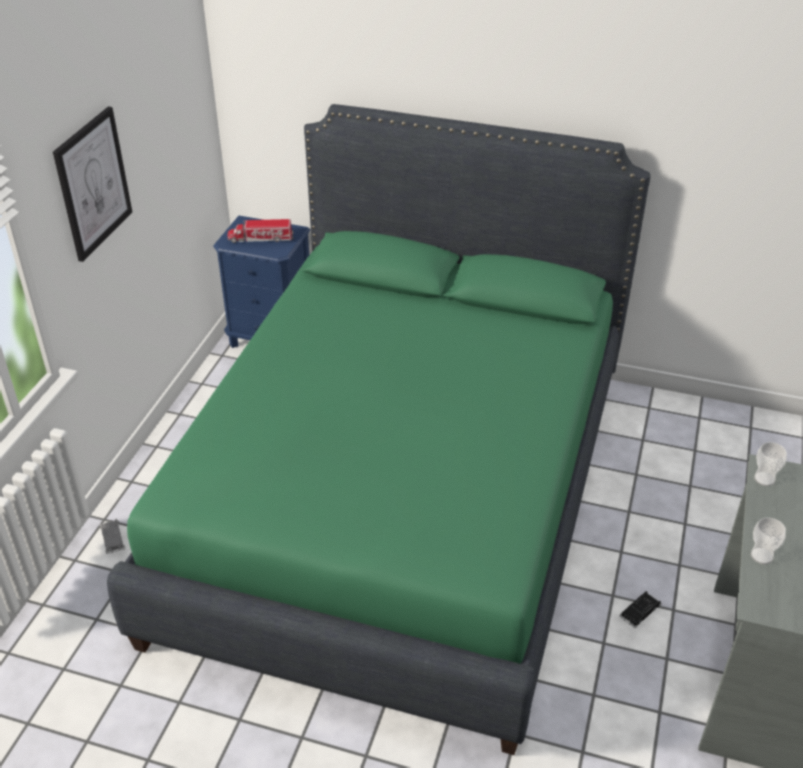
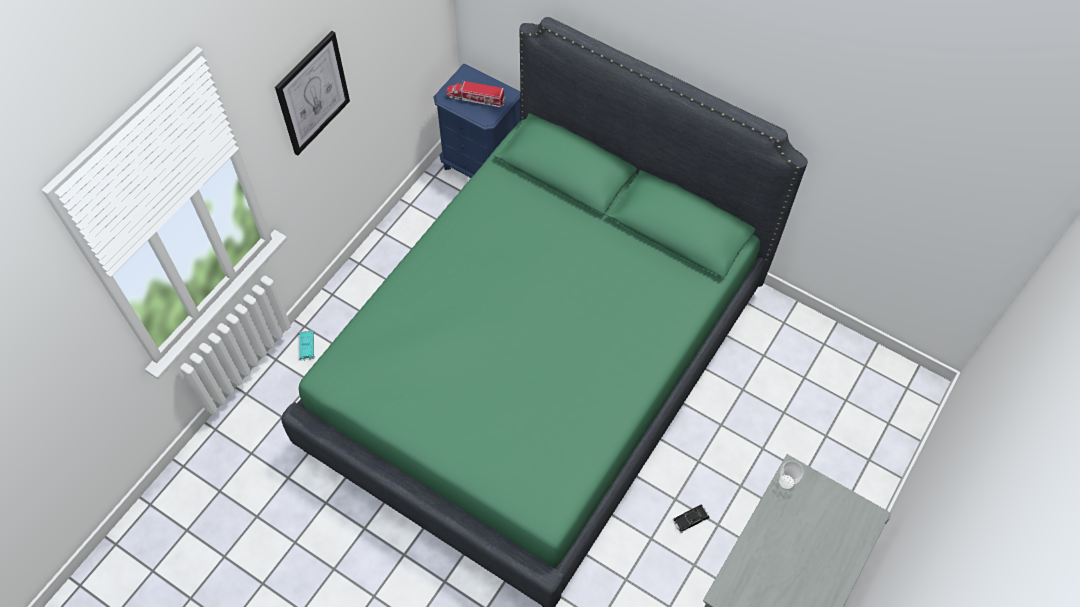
camera: 15 degrees right, 20 degrees up
(112, 538) = (307, 346): grey toy car -> turquoise toy car
(761, 556) = (748, 552): cup -> none

